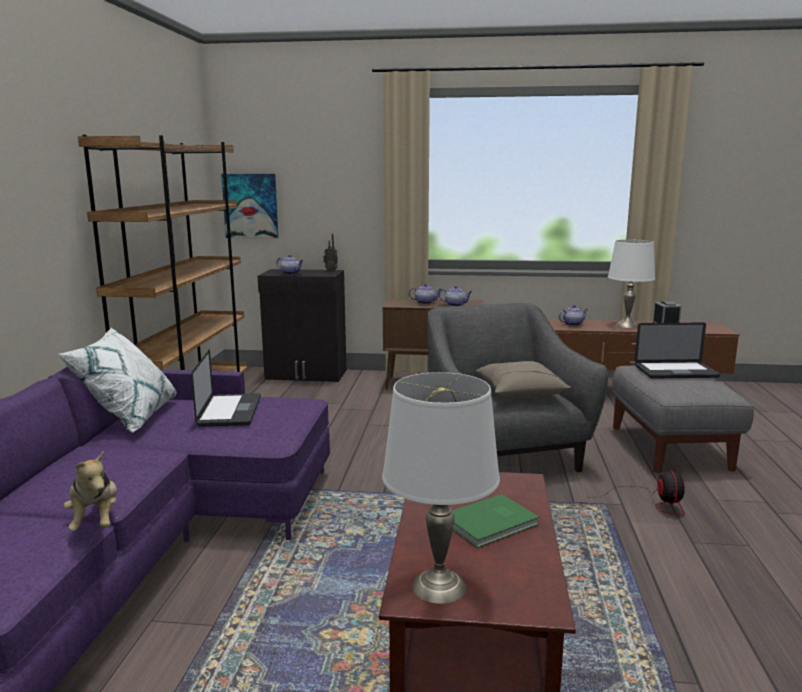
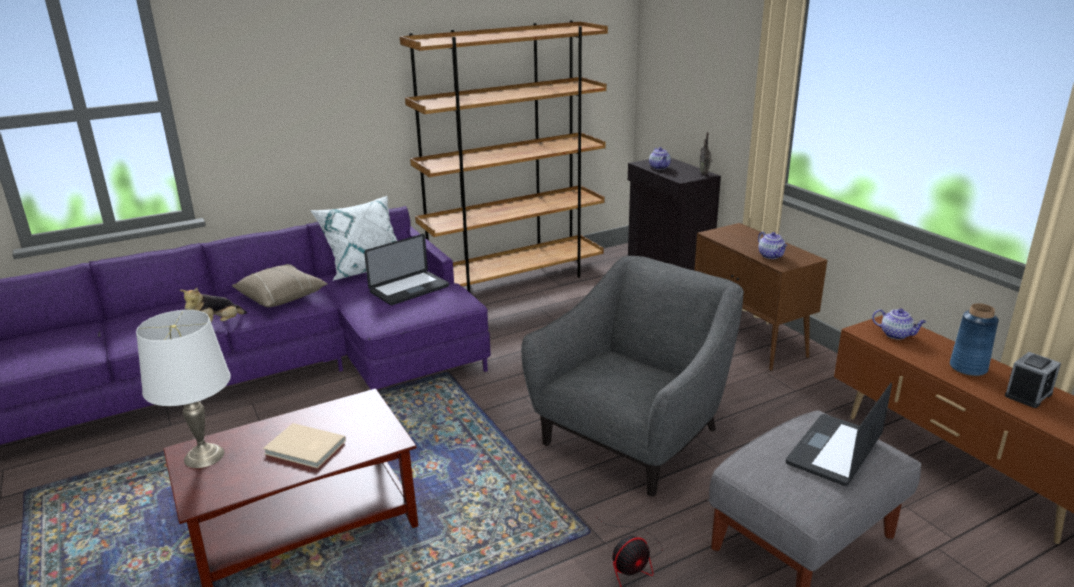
camera: 55 degrees right, 10 degrees up
(250, 206) = (659, 84): picture -> none
(425, 303) = (752, 242): teapot -> none
(492, 523) = (305, 449): green book -> beige book
(520, 392) = (623, 379): beige pillow -> beige pillow (282, 297)
(626, 325) = (968, 368): white table lamp -> blue vase
(676, 372) = (834, 451): laptop -> laptop turned 75 degrees clockwise

